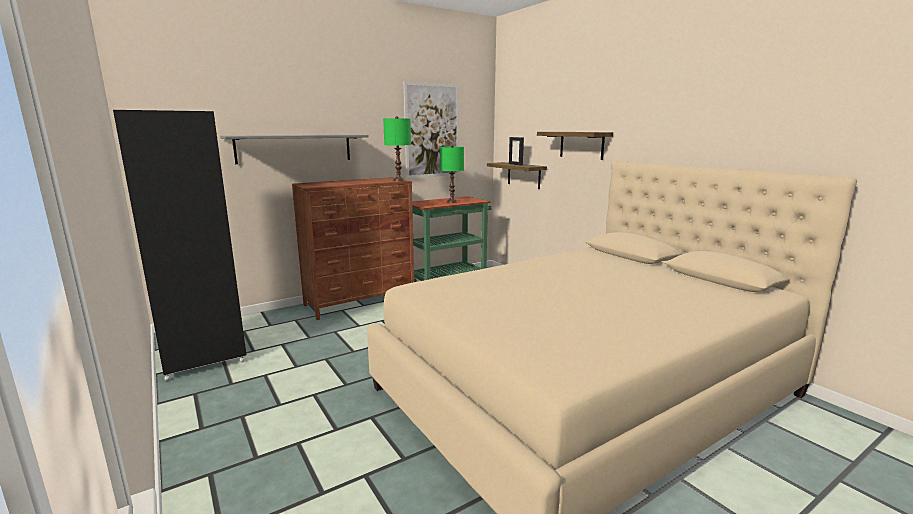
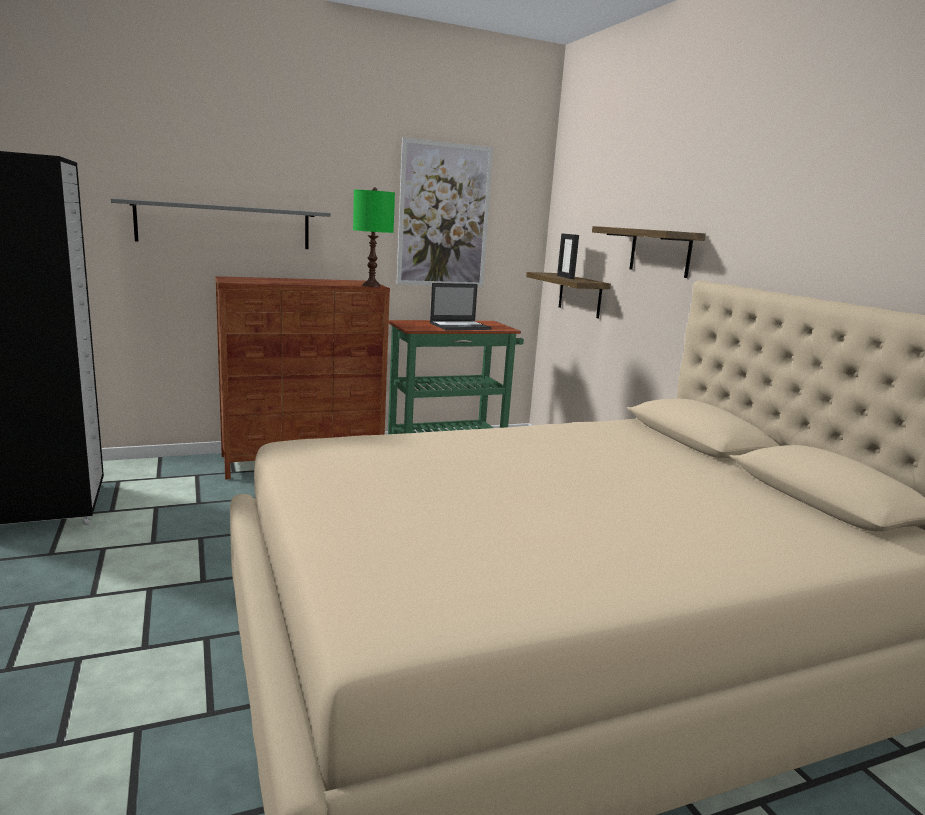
camera: 10 degrees right, 0 degrees up
(452, 202) = (460, 326): green table lamp -> laptop

